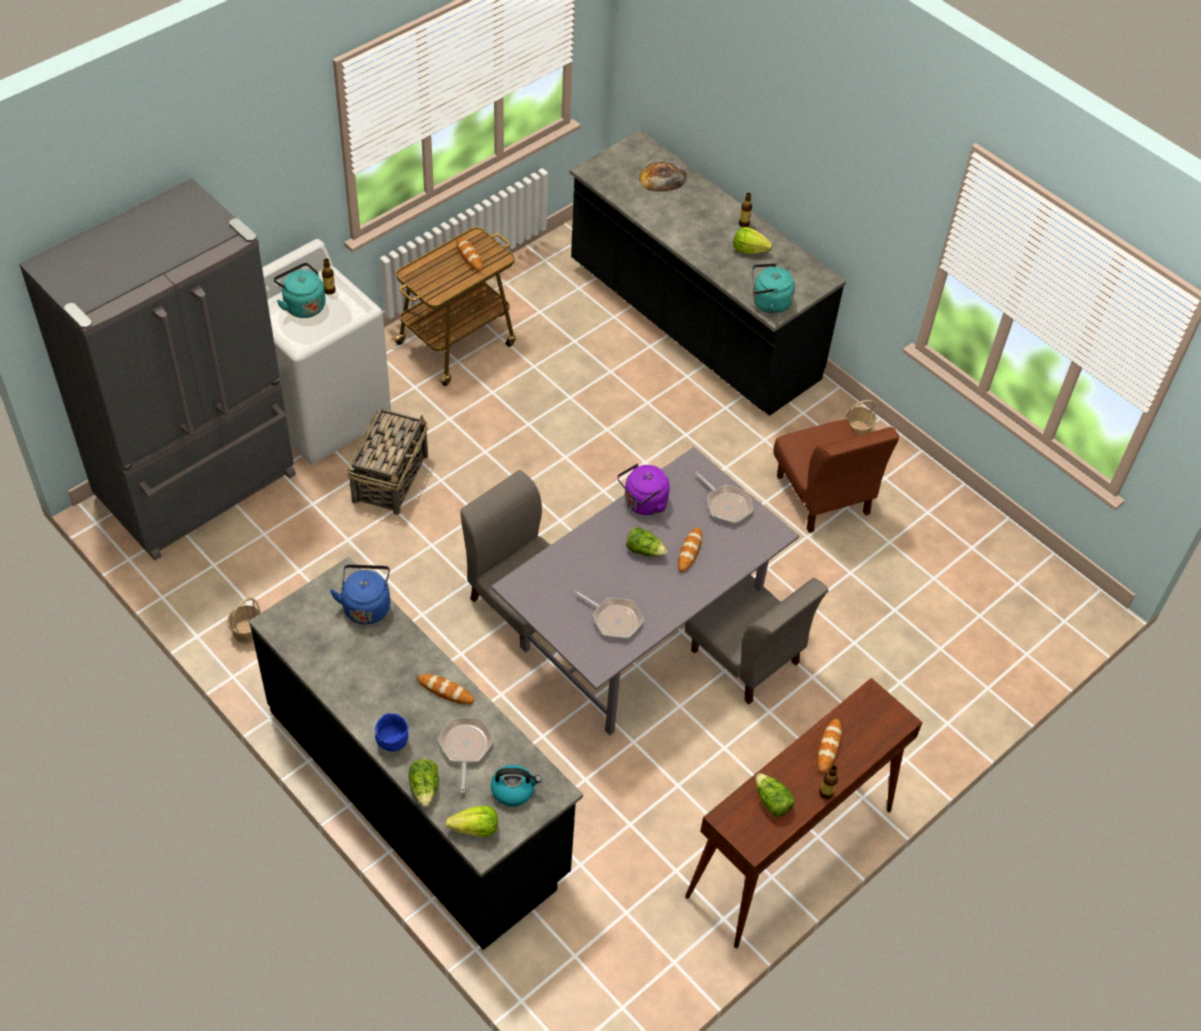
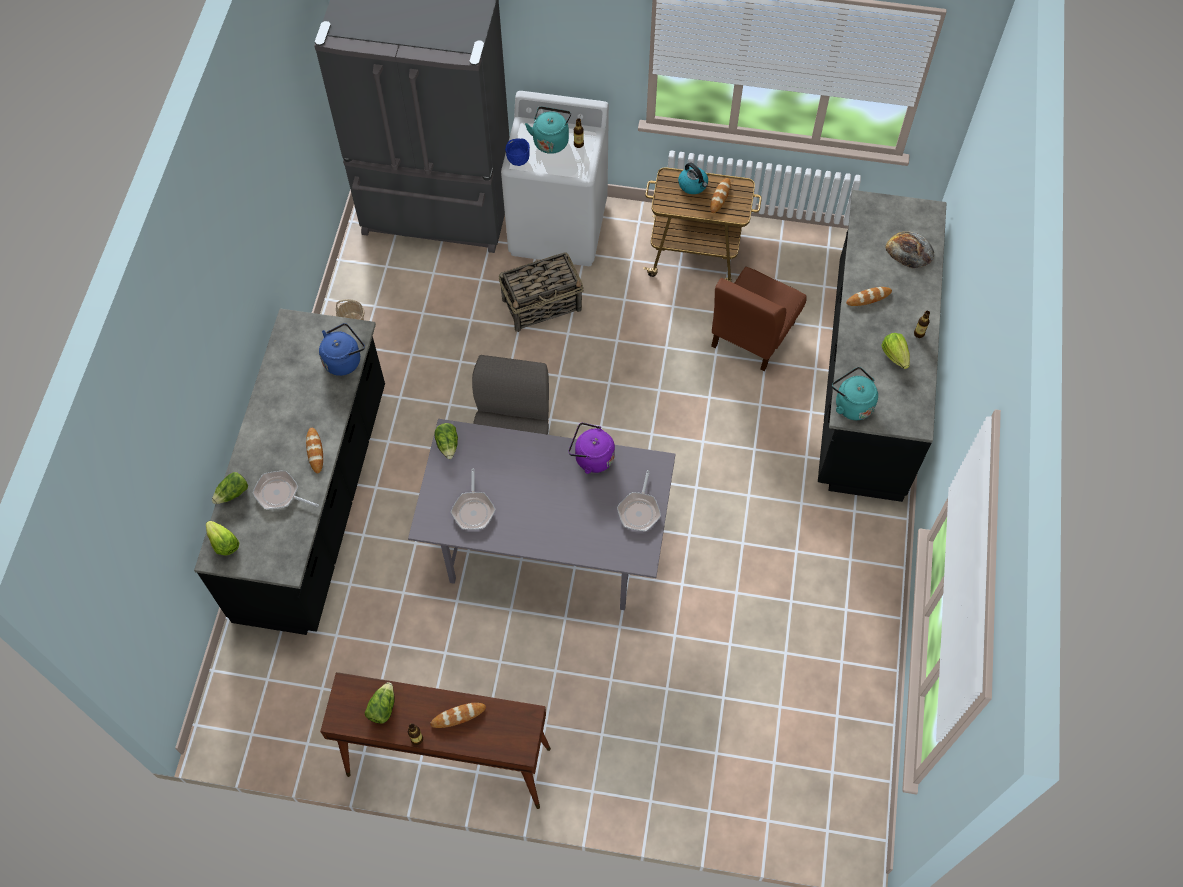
camera: 55 degrees right, 10 degrees up
(392, 743) = (251, 451): blue bowl -> blue bowl (518, 161)
(465, 748) = (280, 494): frying pan -> frying pan turned 120 degrees counterclockwise
(513, 790) = (270, 544): kettle -> kettle (693, 185)
(644, 550) = (550, 487): lettuce -> lettuce (448, 445)
(689, 551) = (575, 515): bread -> bread (868, 298)
(745, 657) = (588, 624): grey chair -> none
(822, 495) = (786, 577): brown chair -> brown chair (752, 334)
(857, 431) = (874, 560): basket -> none

